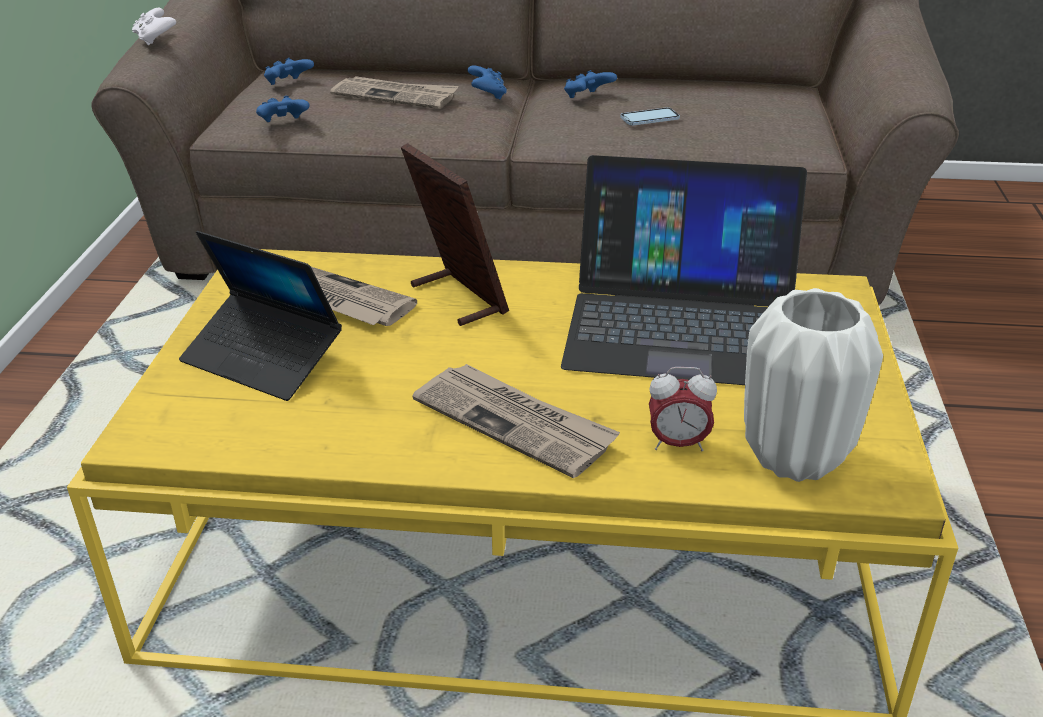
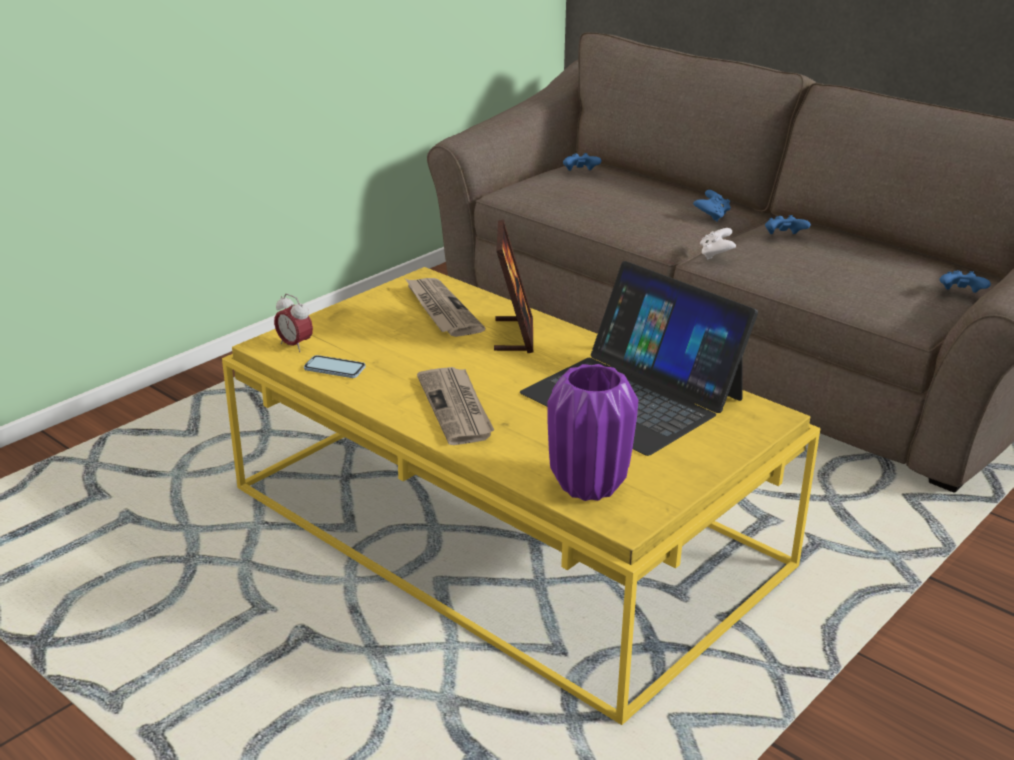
camera: 35 degrees right, 5 degrees down
(155, 39) = (494, 120): white game controller -> white game controller (716, 255)
(263, 358) = (368, 330): laptop -> none
(284, 124) = (543, 199): blue game controller -> blue game controller (961, 295)
(395, 96) = (642, 199): newspaper -> none
(649, 118) = (810, 265): phone -> phone (334, 369)
(678, 444) = (531, 453): alarm clock -> alarm clock (295, 345)
(796, 457) = (590, 486): white vase -> purple vase

